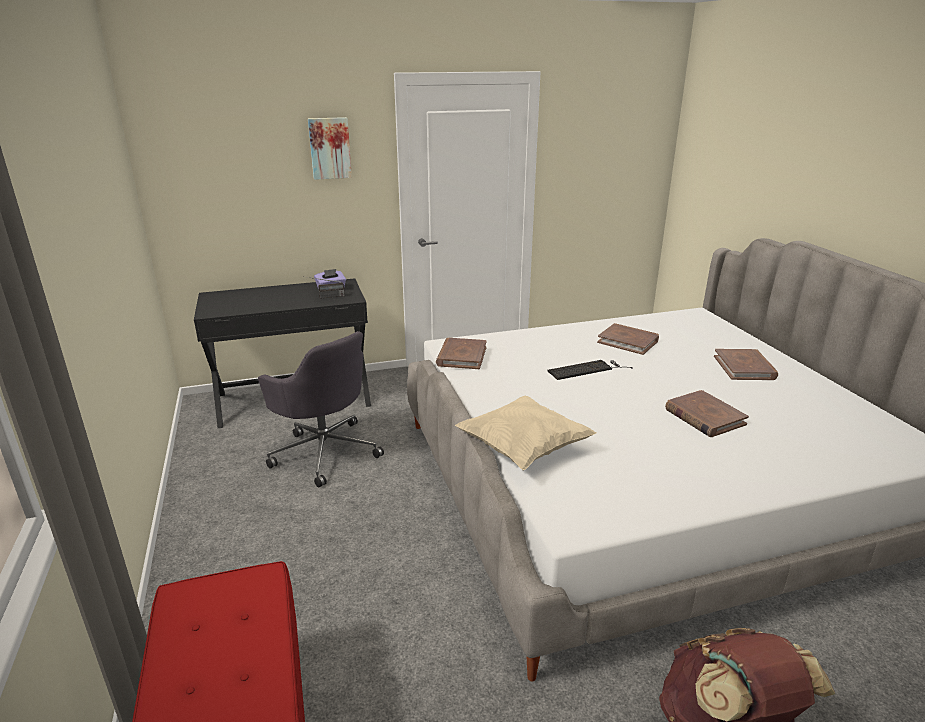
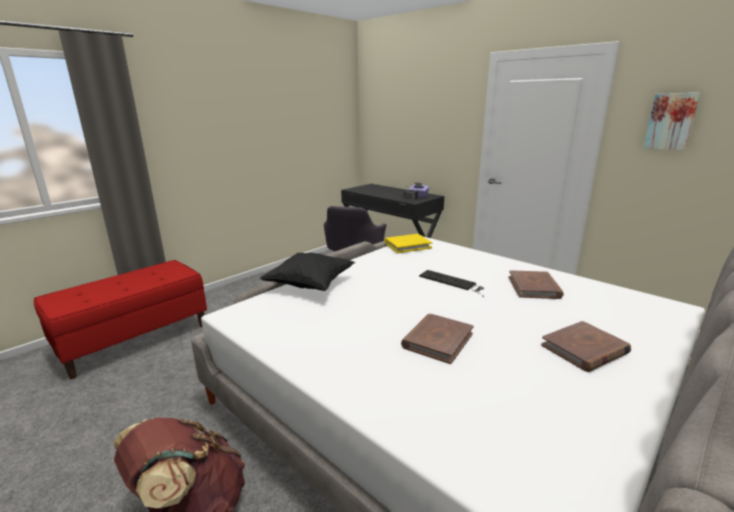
camera: 60 degrees right, 5 degrees down
(329, 148) = (444, 106): picture -> picture (671, 121)
(461, 356) = (407, 245): brown book -> yellow book
(523, 449) = (310, 285): beige pillow -> black pillow

